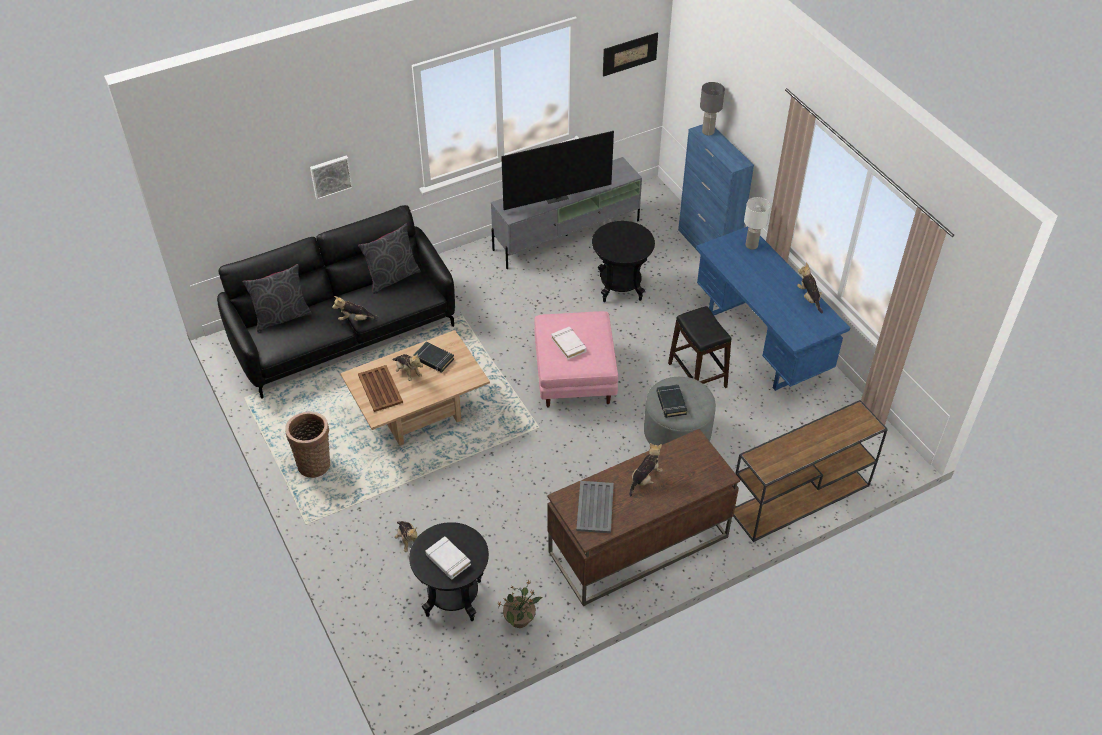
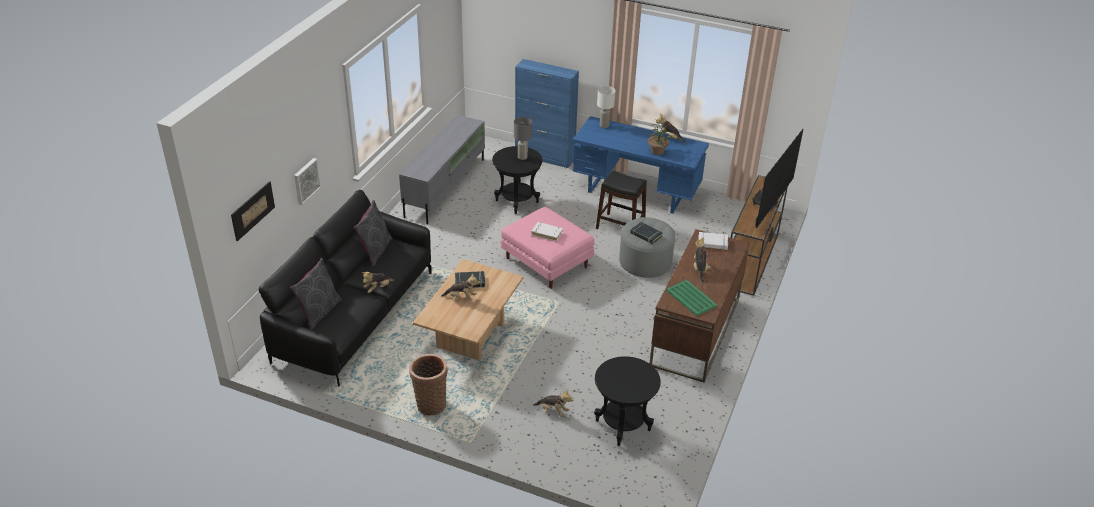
camera: 40 degrees left, 10 degrees down
(380, 389) = (454, 317): brown tray -> none
(448, 560) = (631, 382): white book -> white book (712, 243)
(520, 619) = (677, 412): potted plant -> potted plant (657, 151)
(556, 196) = (441, 153): television -> television (769, 204)
(595, 508) = (691, 298): grey tray -> green tray
(629, 54) = (446, 29): picture -> picture (252, 210)
(708, 132) = (529, 64): grey table lamp -> grey table lamp (522, 157)

